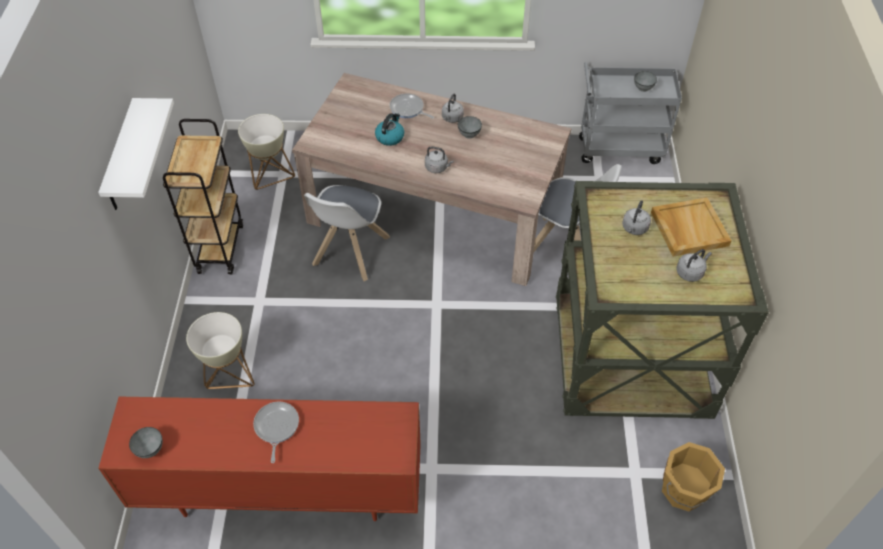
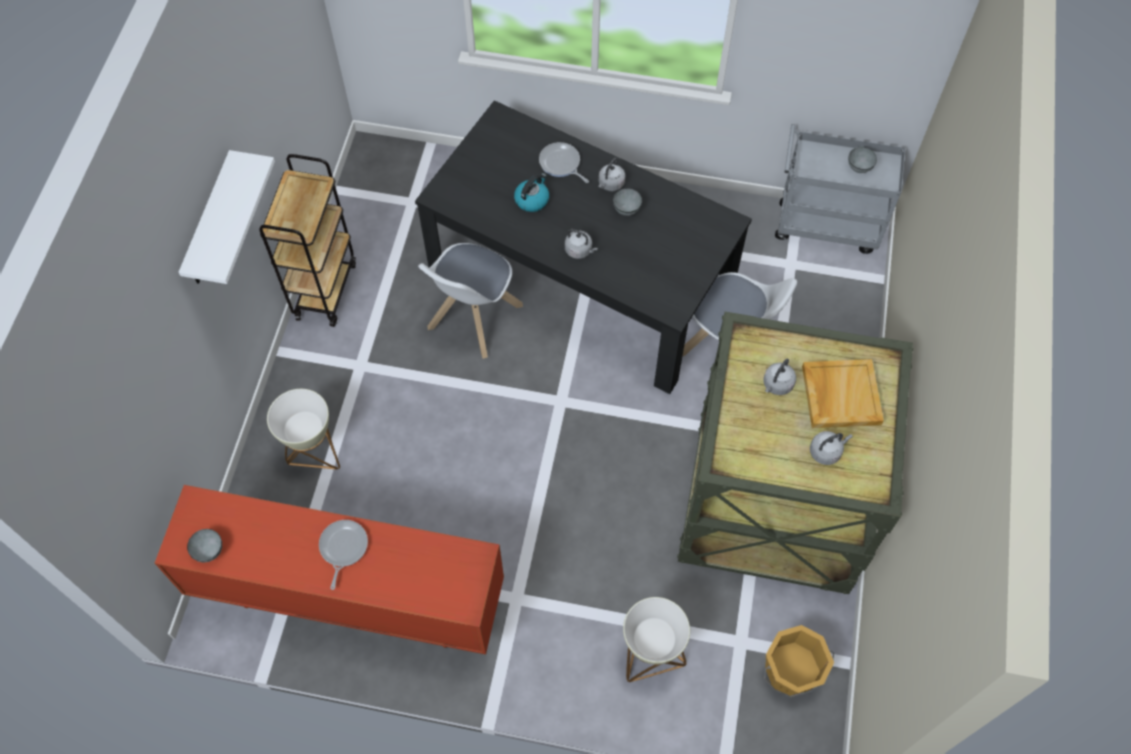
camera: 10 degrees right, 10 degrees up
(271, 175) = (398, 201): planter -> planter (651, 655)
(433, 213) = (581, 281): beige dining table -> black dining table

